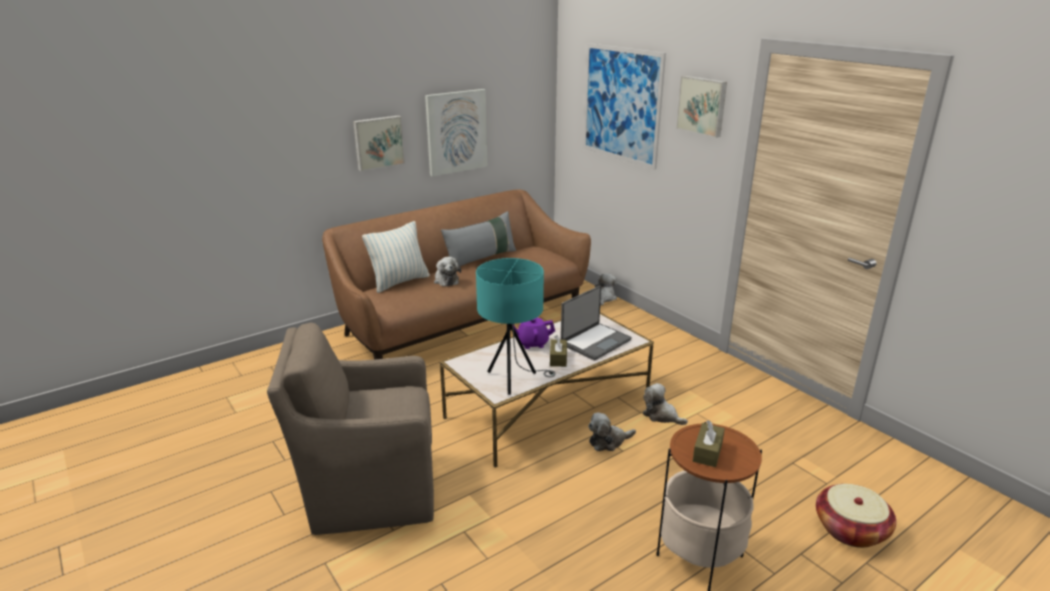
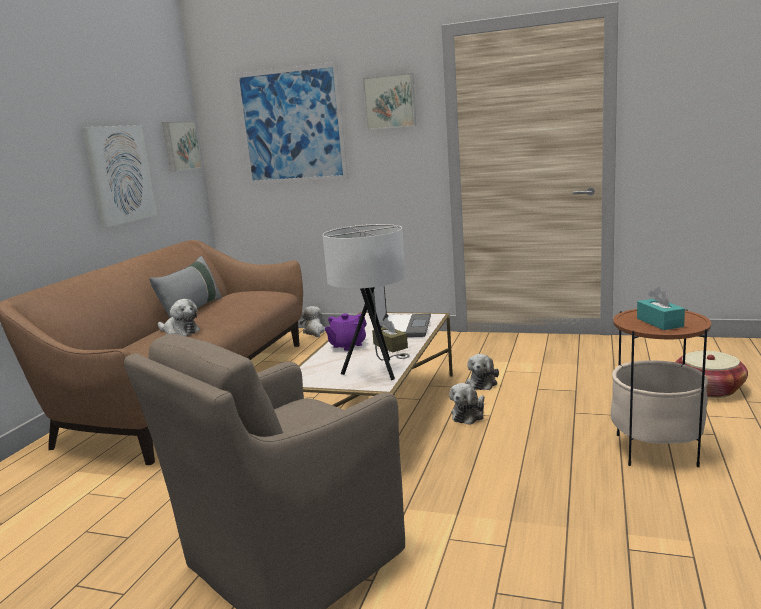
camera: 35 degrees left, 10 degrees down
(378, 142) = (39, 184): picture -> picture (180, 146)
(399, 282) = (122, 348): pillow -> none
(514, 380) = (377, 371): turquoise table lamp -> white table lamp
(661, 416) = (482, 382): plush toy -> plush toy turned 75 degrees counterclockwise
(707, 452) = (659, 322): brown tissue box -> turquoise tissue box

